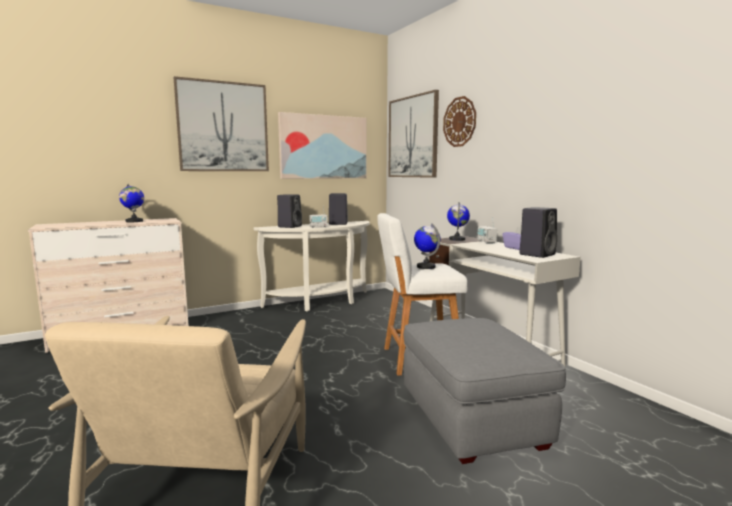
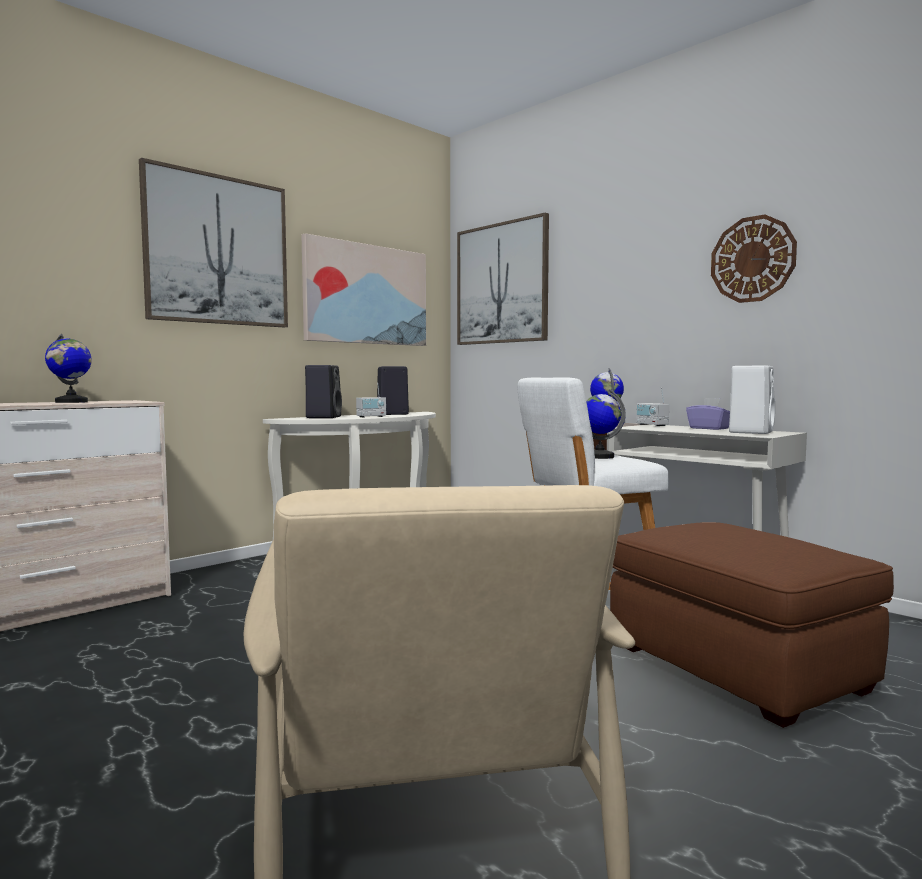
camera: 15 degrees left, 5 degrees down
(459, 122) = (588, 258): wall clock -> wall clock (752, 259)
(471, 417) = (734, 667): grey ottoman -> brown ottoman
(537, 254) = (750, 432): black speaker -> white speaker

